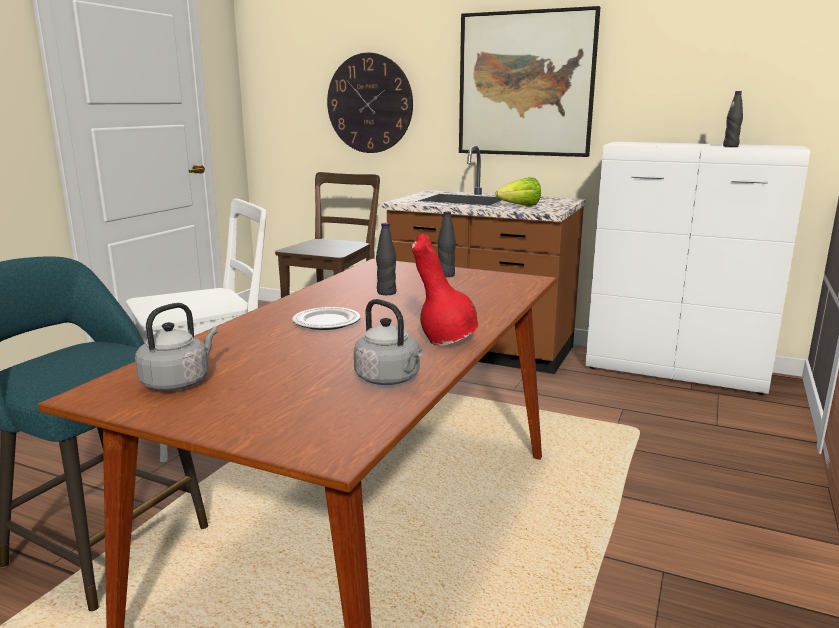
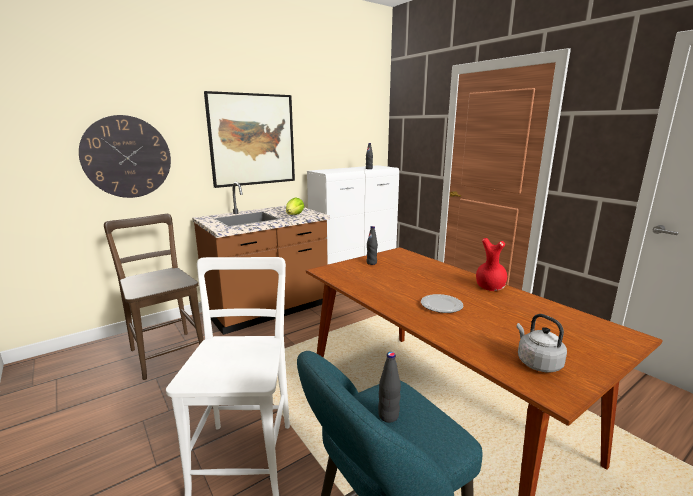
camera: 60 degrees left, 0 degrees up
(386, 293) = (393, 282): black bottle -> black bottle (388, 416)
(390, 379) = (543, 309): grey kettle -> none

